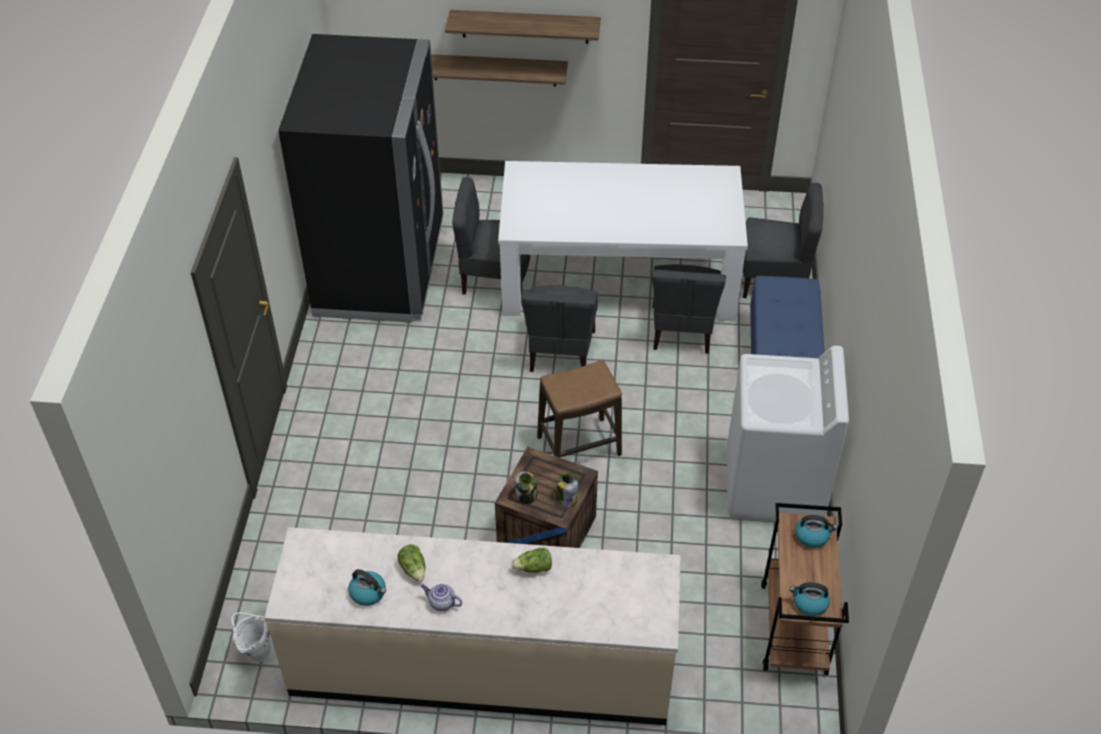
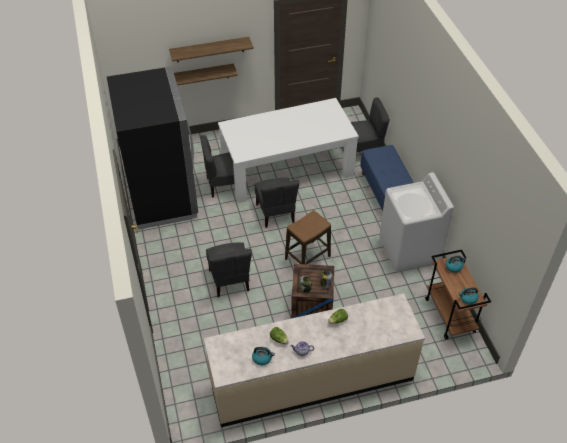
camera: 20 degrees left, 0 degrees up
(255, 651) = (192, 411): white bucket -> none
(682, 330) = (330, 187): grey chair -> grey chair (230, 280)

